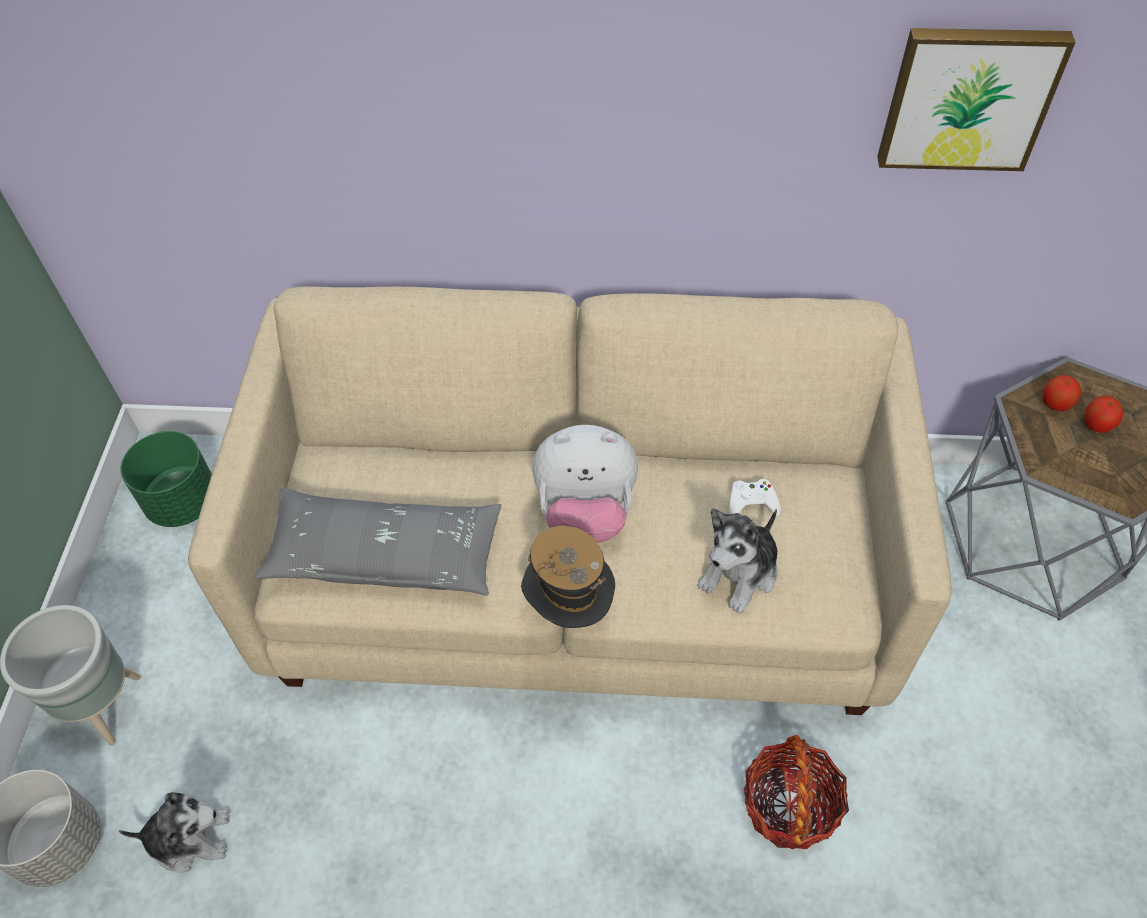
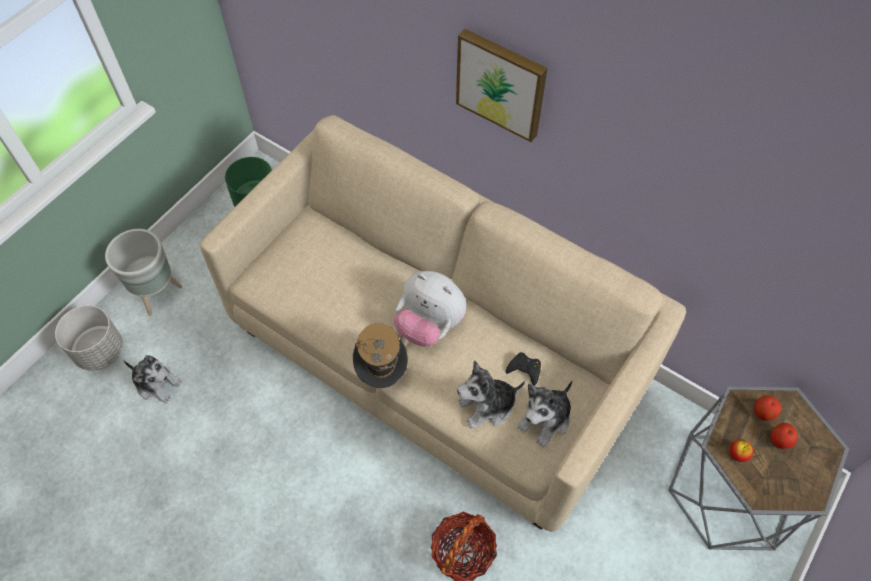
camera: 30 degrees right, 5 degrees up
(385, 554) = (308, 290): grey pillow -> none
(752, 502) = (524, 369): white game controller -> black game controller
(822, 549) = (545, 419): none -> plush toy
(968, 97) = (745, 193): picture -> picture (502, 83)
(1067, 465) = (737, 454): none -> apple

